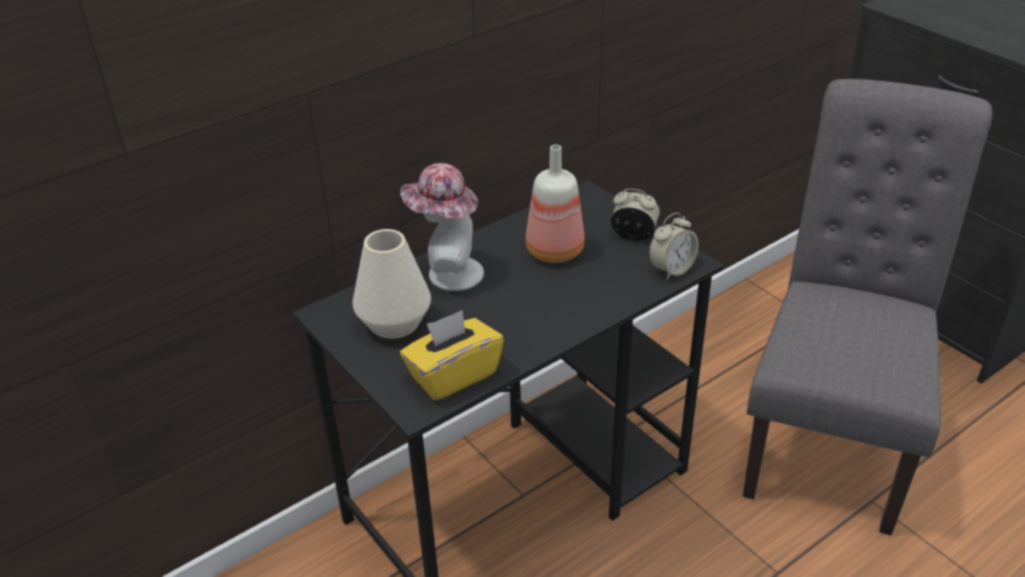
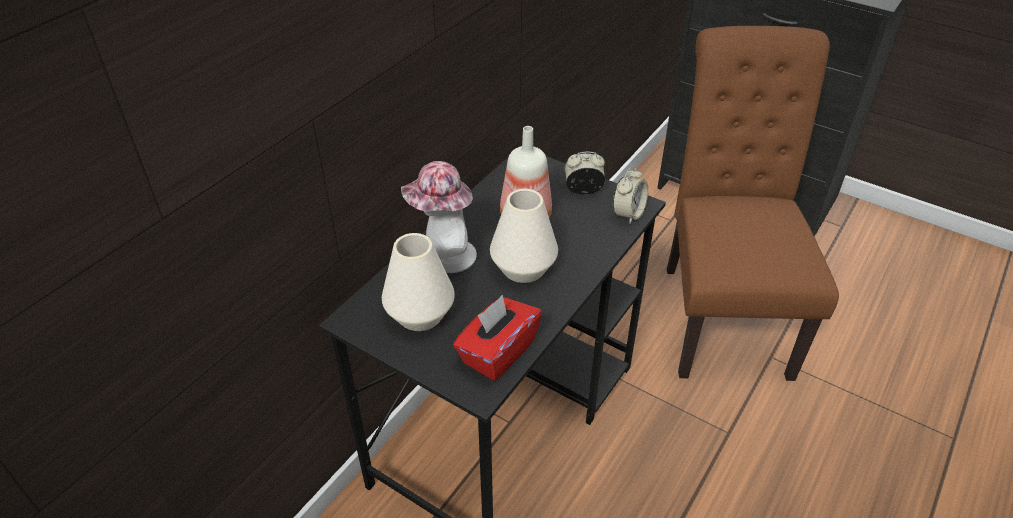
camera: 20 degrees left, 5 degrees up
(453, 375) = (497, 352): yellow tissue box -> red tissue box
(524, 300) = (523, 268): none -> white vase
(829, 435) = (722, 312): grey chair -> brown chair

